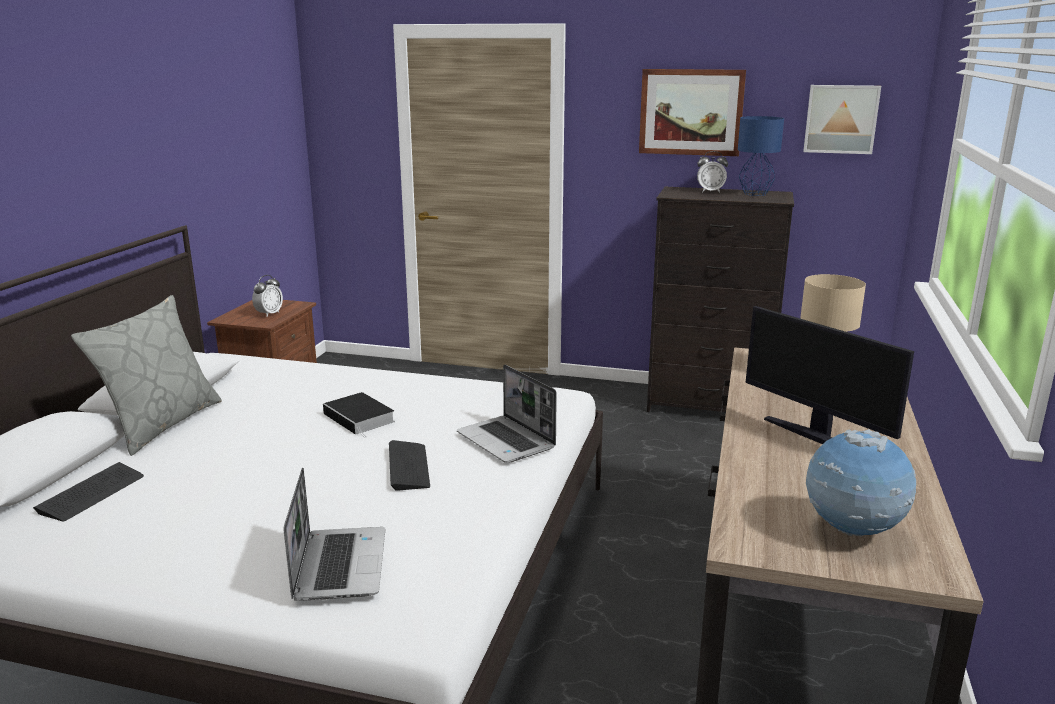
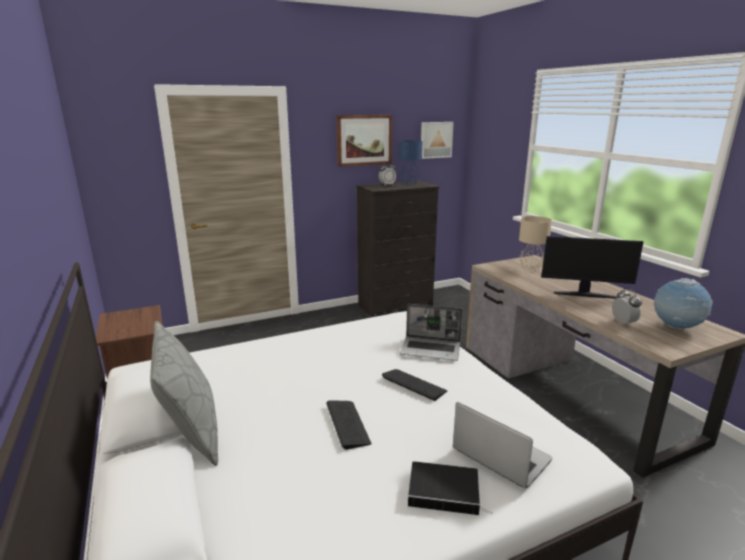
camera: 40 degrees left, 0 degrees up
(91, 493) = (245, 509): keyboard -> keyboard (347, 424)
(269, 314) = (139, 322): alarm clock -> alarm clock (623, 323)
(361, 418) = (329, 369): book -> book (446, 491)

